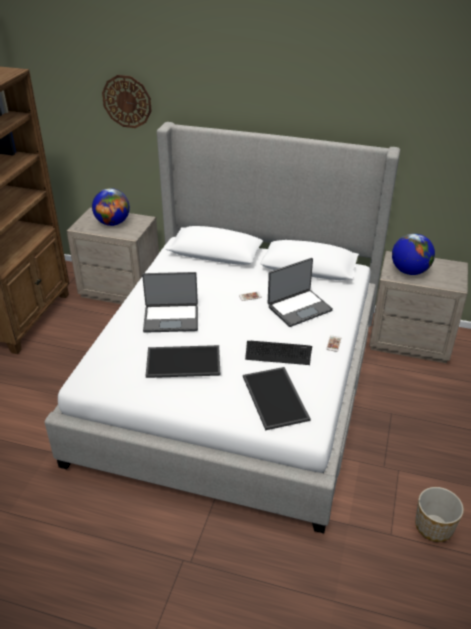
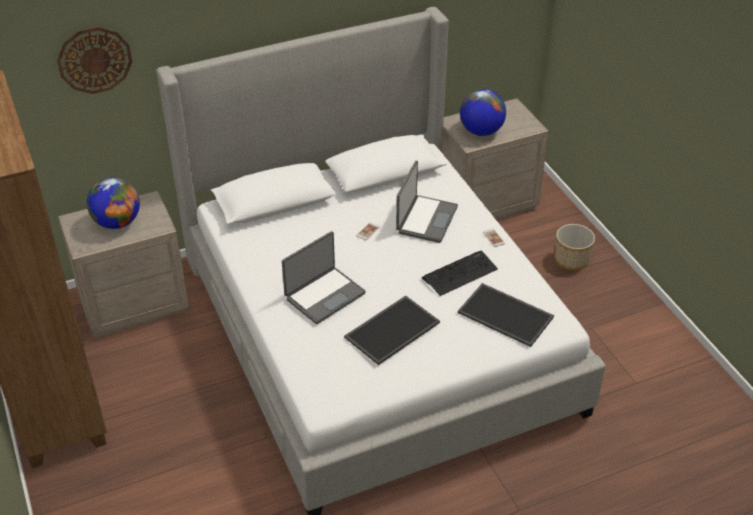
camera: 40 degrees left, 5 degrees up
(433, 527) = (657, 357): planter -> planter (571, 260)

